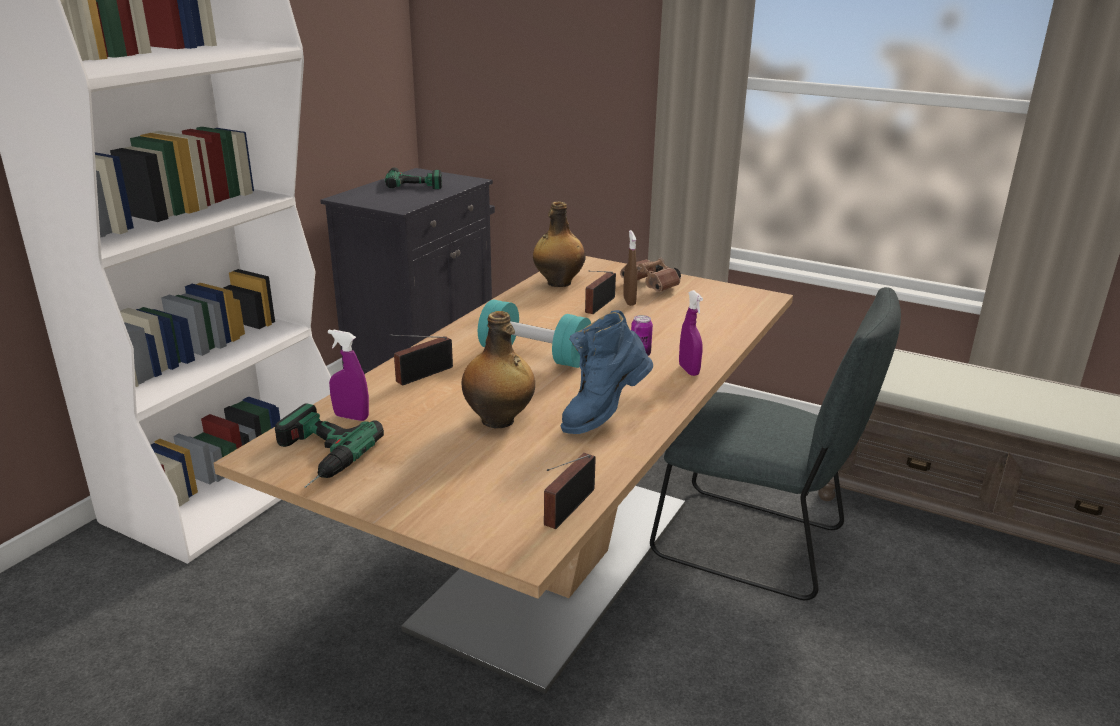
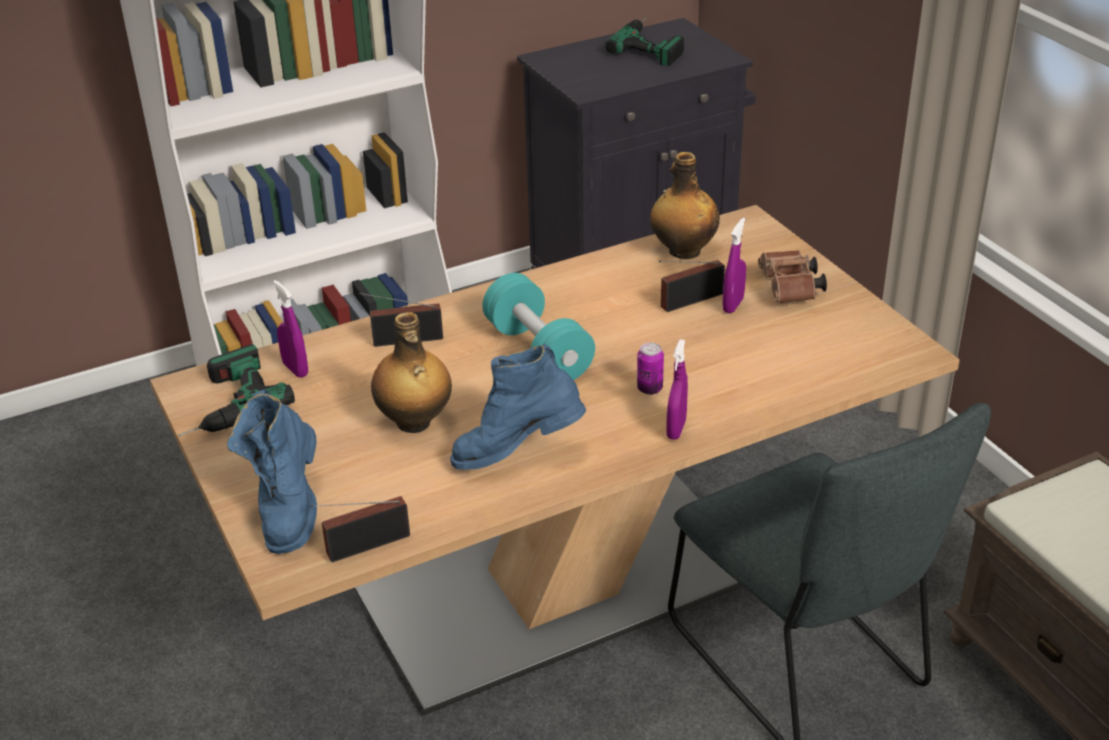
camera: 35 degrees right, 10 degrees up
(469, 508) = (289, 509): none -> blue boot
(629, 301) = (733, 305): brown spray bottle -> purple spray bottle

